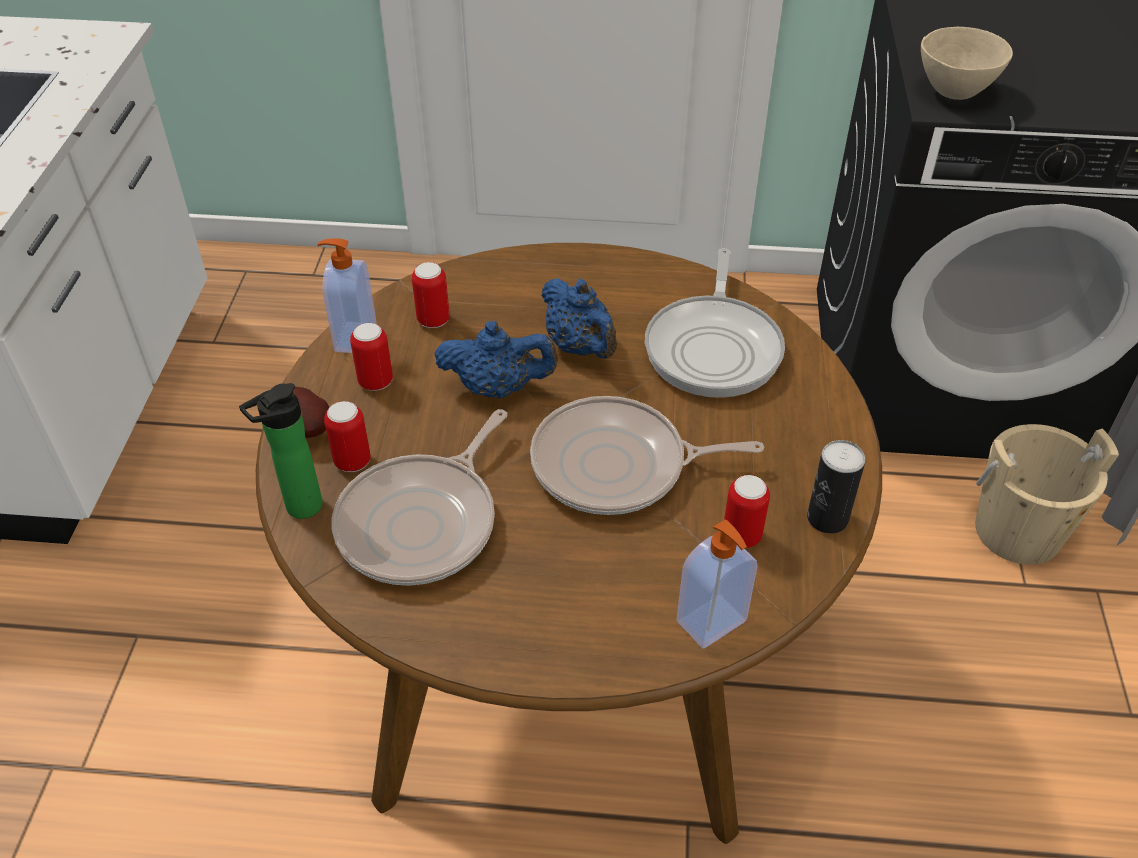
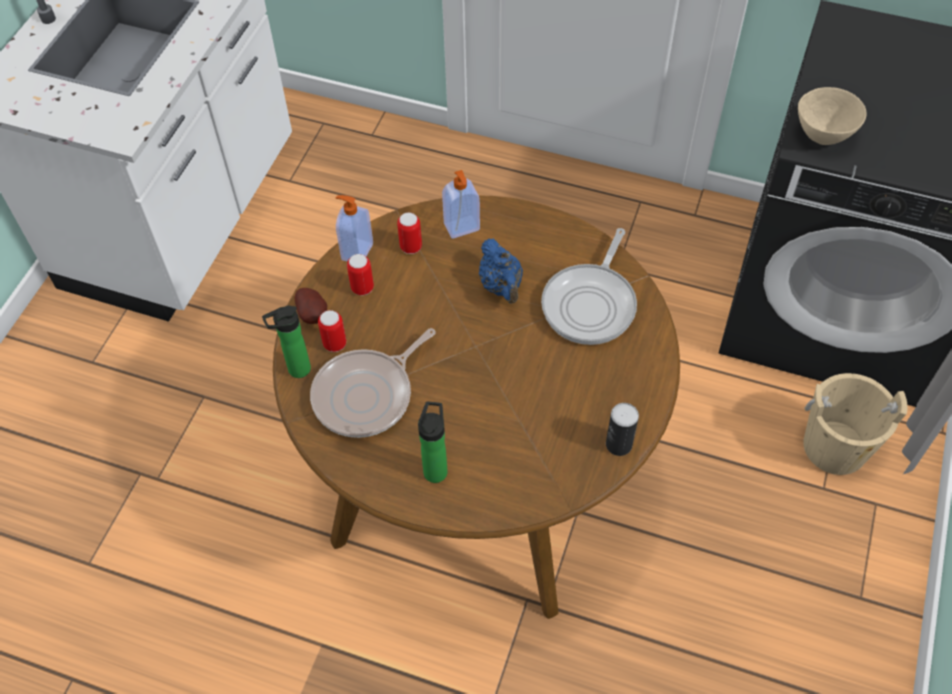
camera: 15 degrees right, 10 degrees up
(498, 388) = (438, 308): blue teapot -> none
(563, 606) = (436, 468): none -> bottle
(617, 466) = (497, 380): frying pan -> none
(713, 623) = (521, 498): soap dispenser -> soap dispenser (462, 228)
(741, 536) = (559, 445): can -> none

